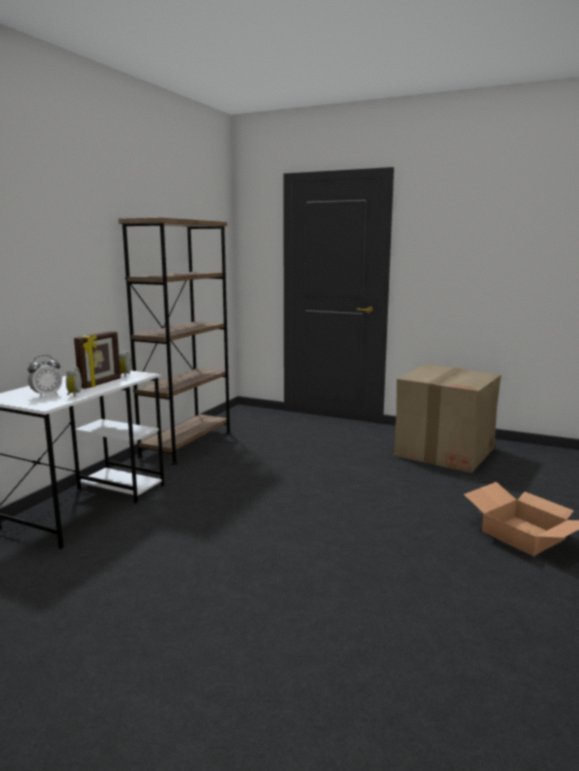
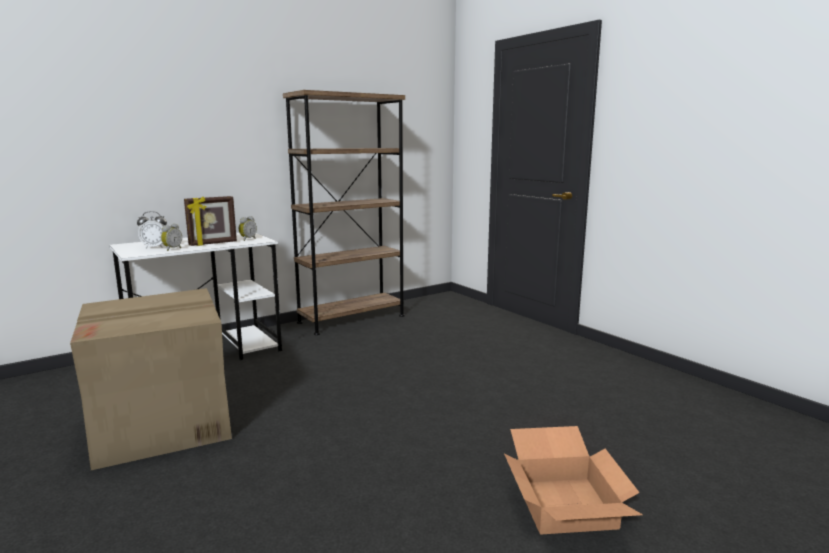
camera: 30 degrees right, 0 degrees up
(444, 451) = (608, 380): cardboard box -> cardboard box (163, 424)

